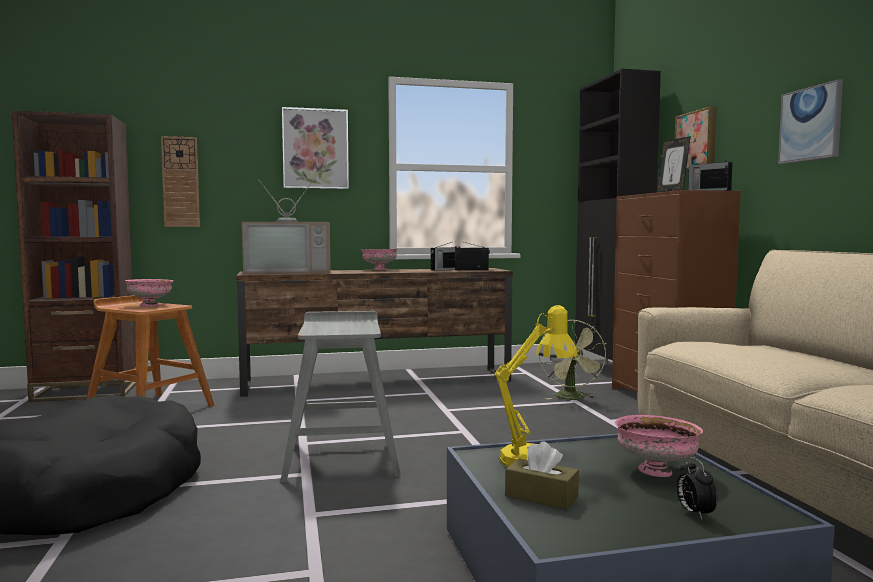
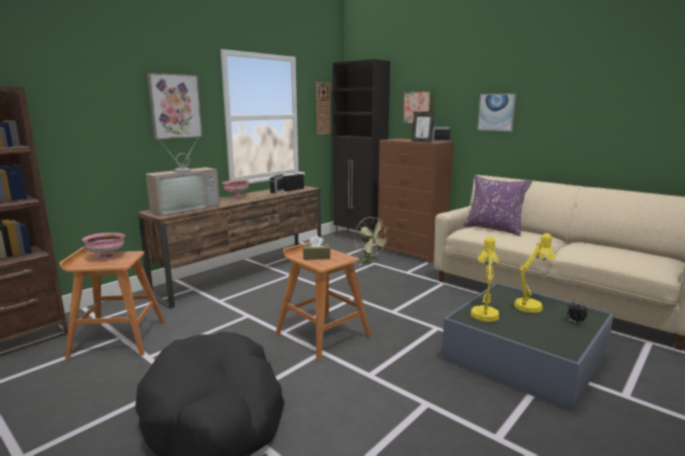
camera: 35 degrees left, 10 degrees up
(180, 182) = (68, 140): wall clock -> wall clock (323, 108)
(342, 457) = (322, 335): grey stool -> brown stool
(541, 496) = (523, 332): brown tissue box -> brown tissue box (316, 257)
(655, 471) = (531, 305): pink bowl -> yellow table lamp
(753, 347) = (494, 229): none -> purple pillow

